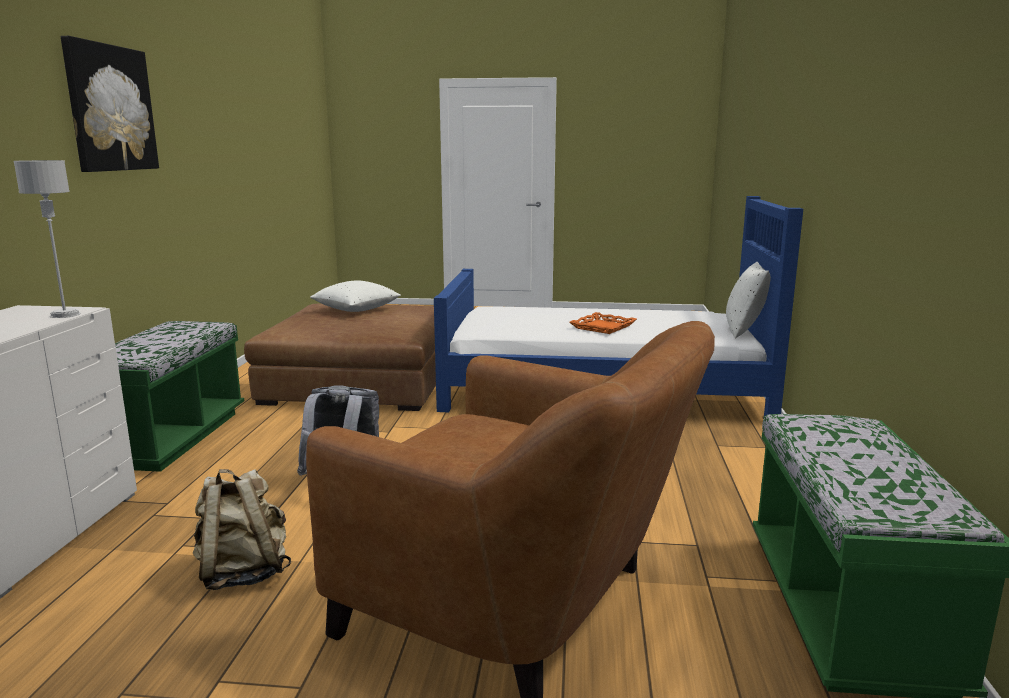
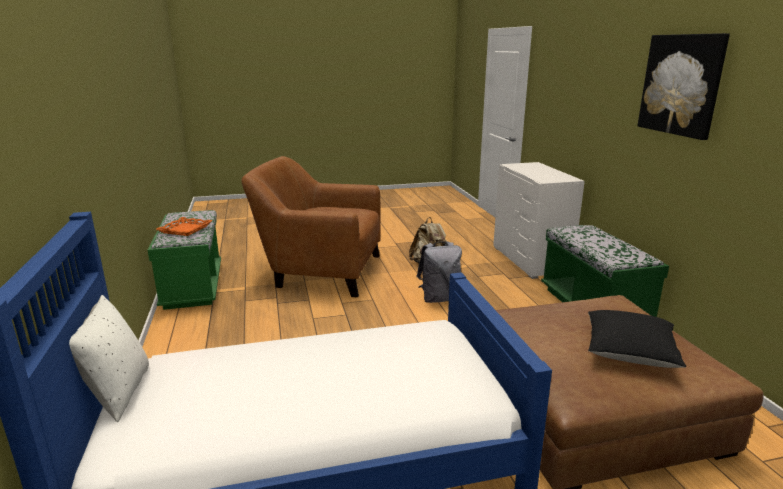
camera: 160 degrees right, 5 degrees up
(64, 315) = (539, 178): grey table lamp -> none
(356, 310) = (629, 353): white pillow -> black pillow
(602, 327) = (303, 360): orange tray -> orange tray (185, 229)

